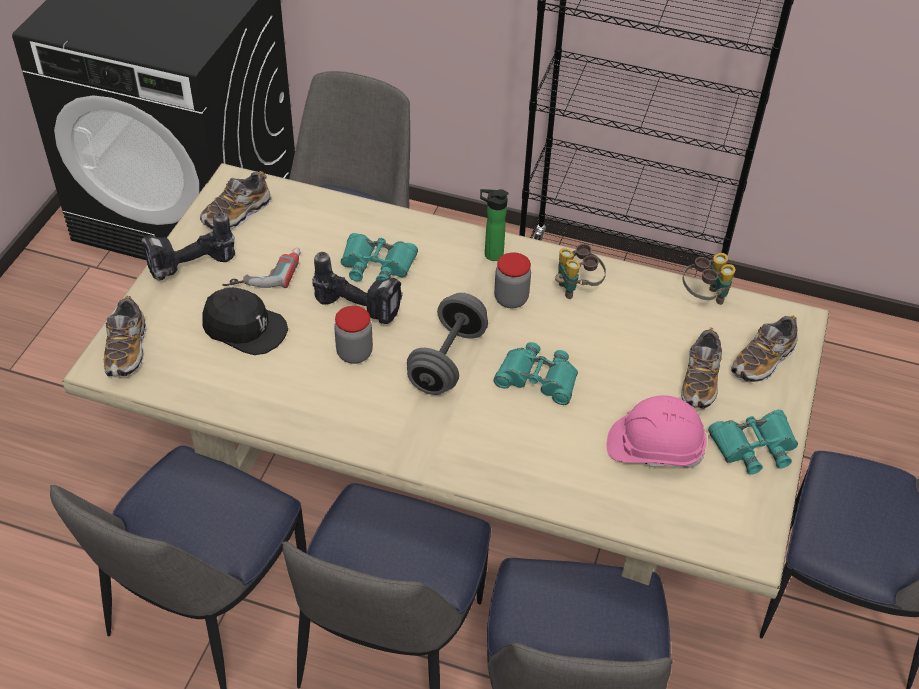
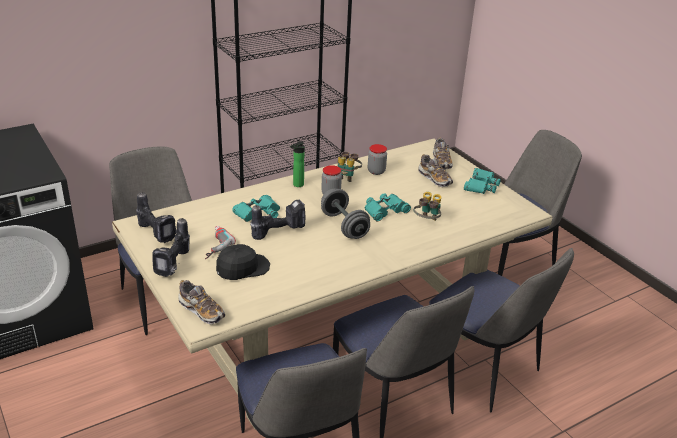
camera: 50 degrees left, 15 degrees down
(237, 213) = (158, 233): shoe -> power drill
(354, 353) = (305, 246): jar -> jar (376, 171)
(654, 448) = (456, 205): pink hard hat -> none
(704, 298) = (393, 156): binoculars -> binoculars (427, 222)

